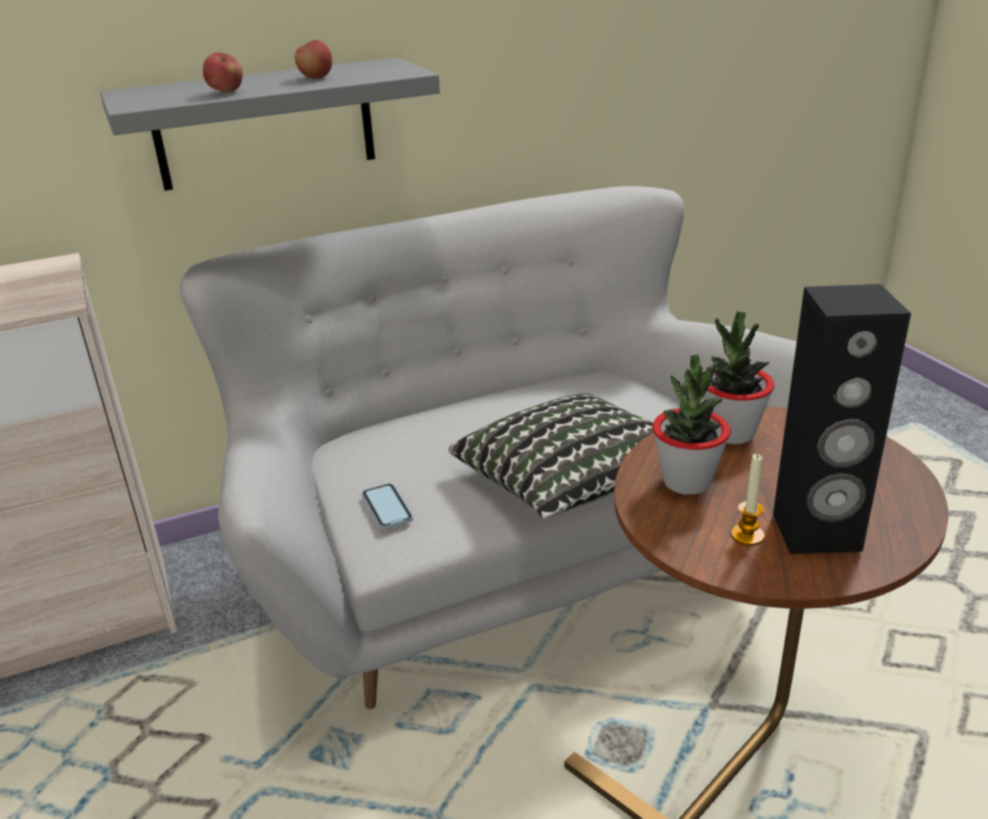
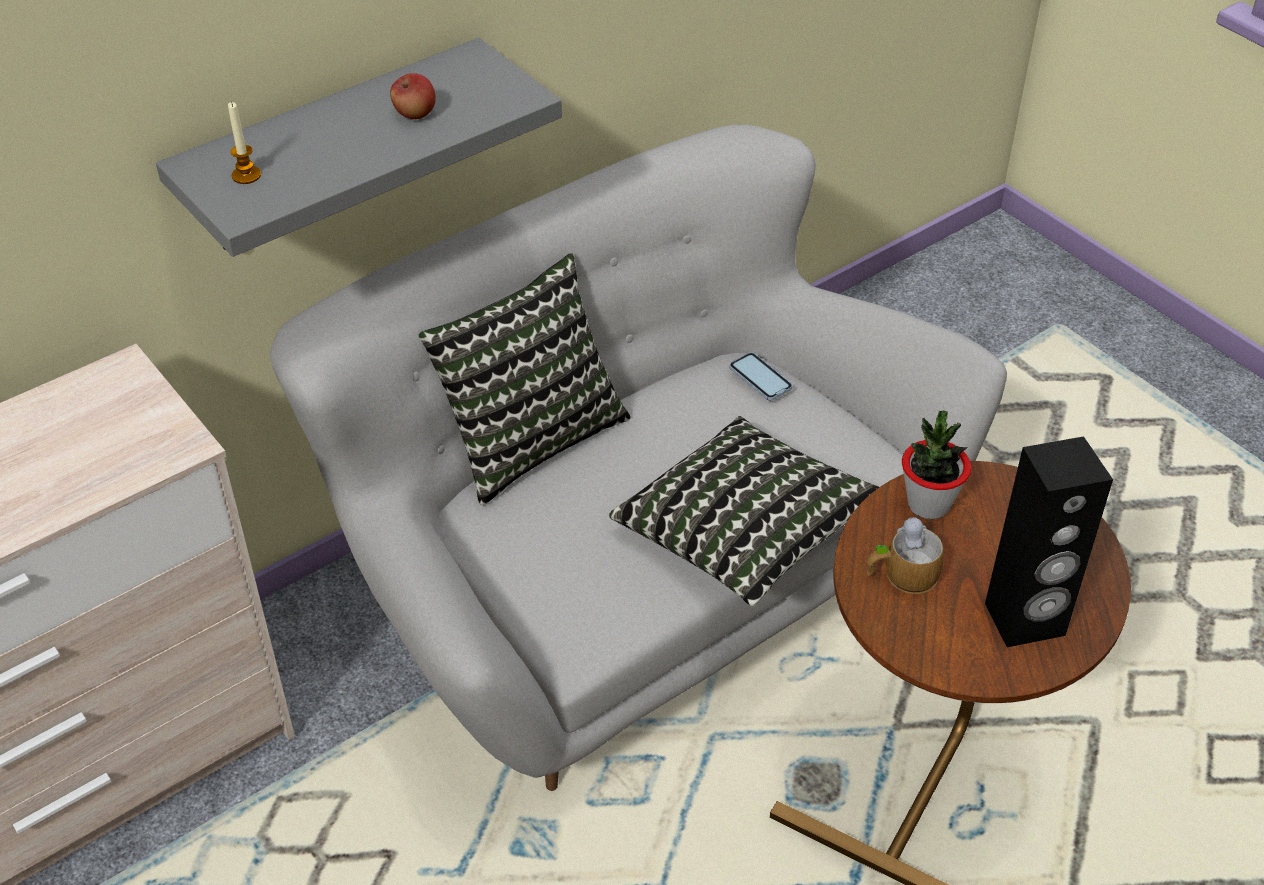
camera: 15 degrees left, 15 degrees up
(226, 92) = (331, 165): apple -> none
(387, 508) = (559, 594): phone -> phone (760, 378)
(416, 405) = (529, 437): none -> pillow
(687, 482) = (901, 575): potted plant -> mug
(747, 535) = (967, 632): candle -> candle (246, 175)

